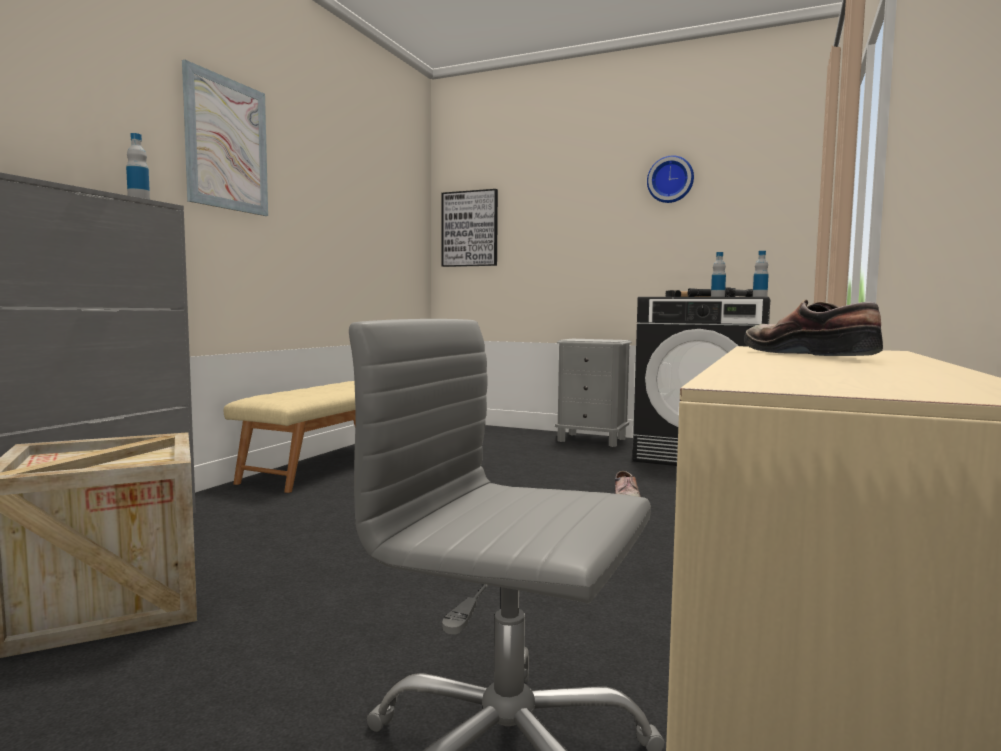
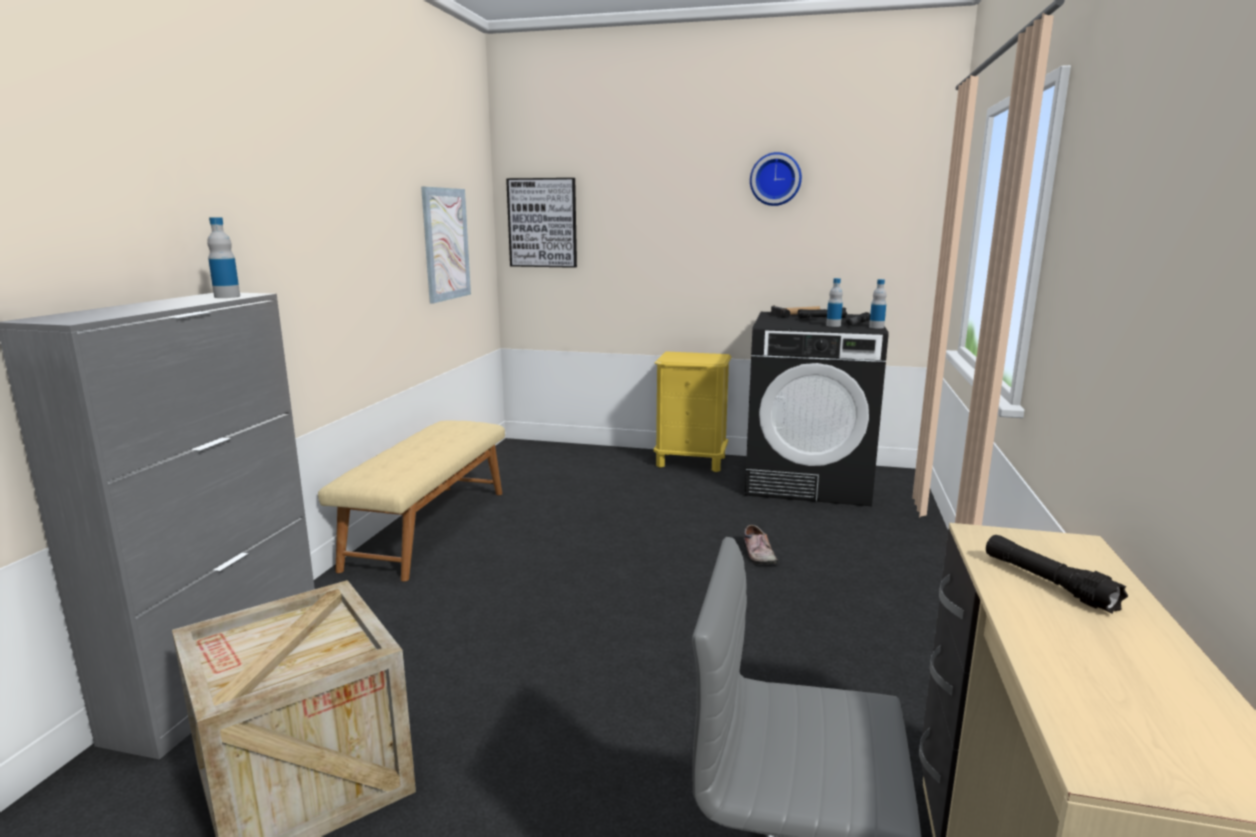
camera: 10 degrees left, 10 degrees up
(226, 144) = (291, 184): picture -> picture (446, 244)
(592, 440) = (691, 461): grey nightstand -> yellow nightstand
(811, 354) = (1047, 583): shoe -> black flashlight

